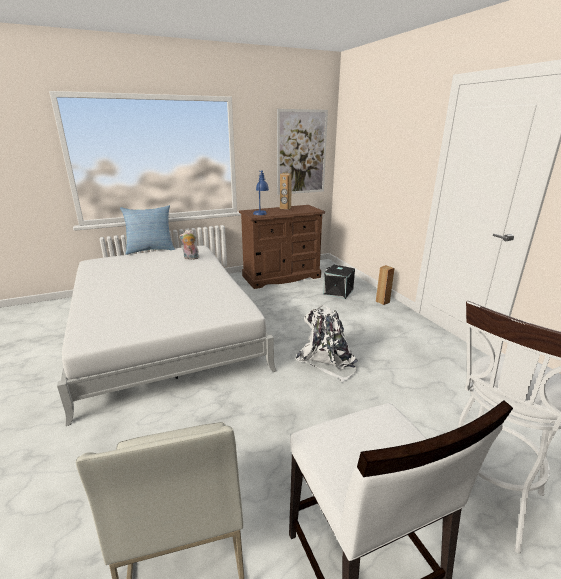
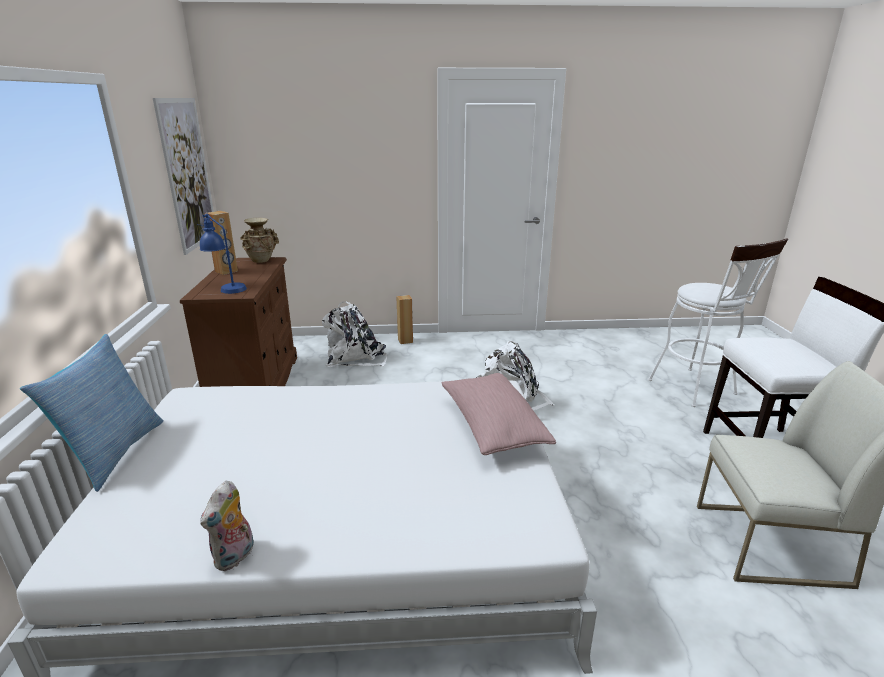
camera: 70 degrees left, 0 degrees up
(190, 258) = (249, 406): plush toy -> plush toy (235, 557)
(191, 315) = (492, 427): none -> pink pillow
(311, 209) = (261, 261): none -> beige vase
(337, 292) = (355, 358): black storage box -> white backpack

